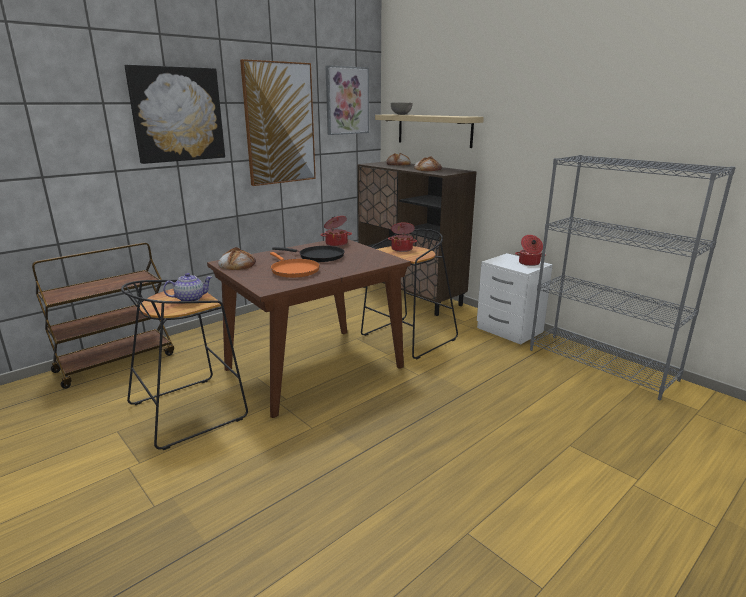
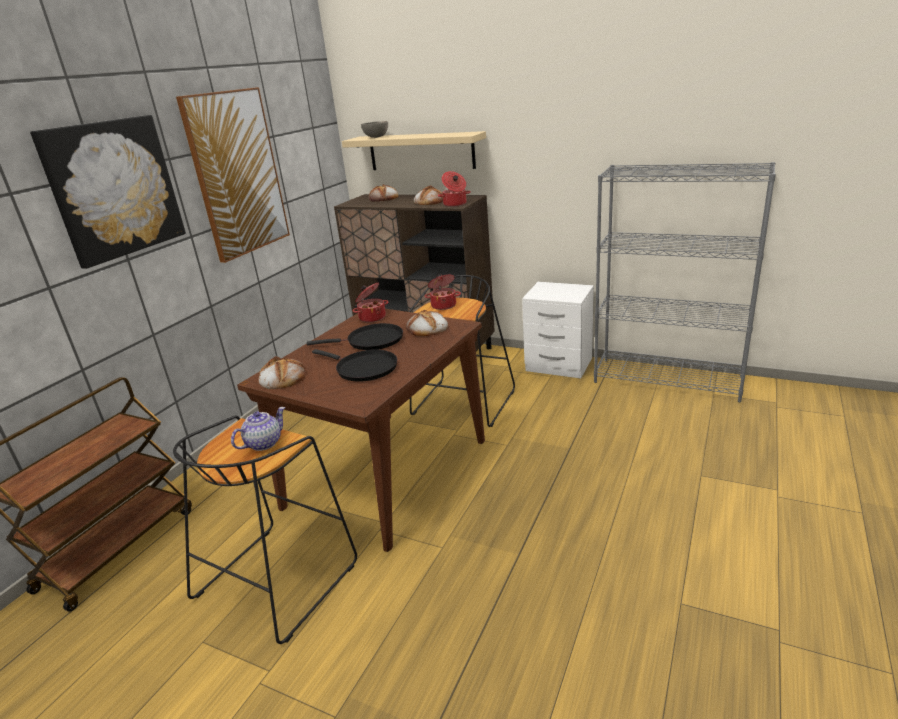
camera: 20 degrees left, 5 degrees up
(293, 270) = (363, 368): orange frying pan -> black frying pan
(347, 101) = (303, 128): picture -> none
(365, 257) = (427, 328): none -> bread
(529, 263) = (571, 289): cooking pot -> cooking pot (455, 204)

